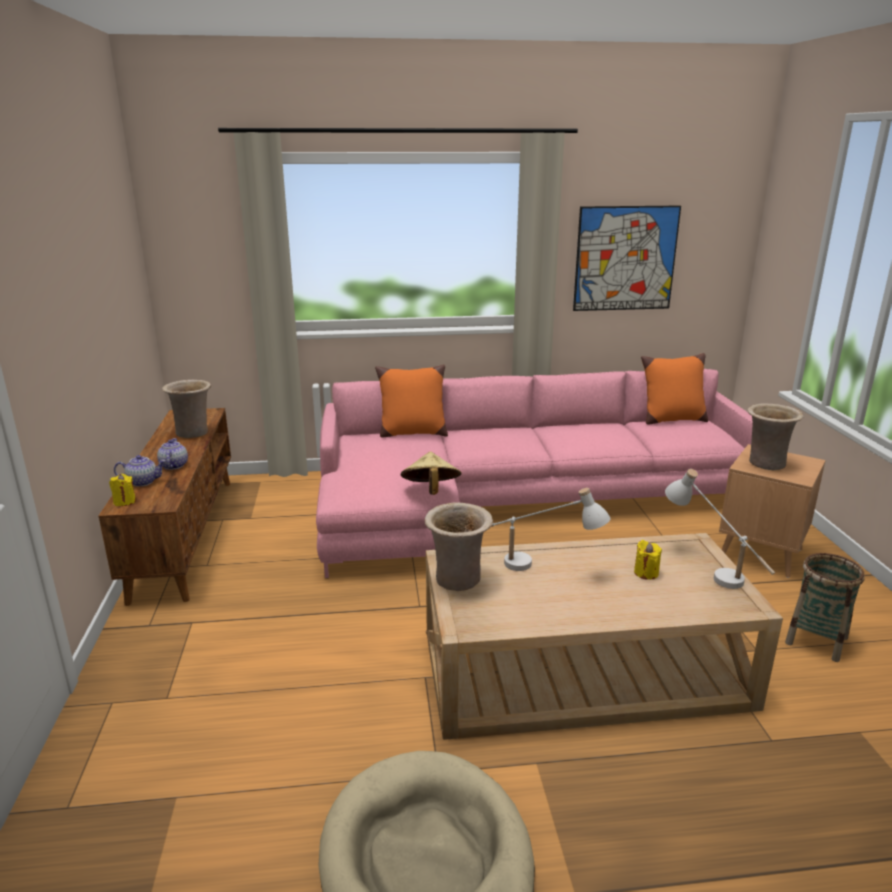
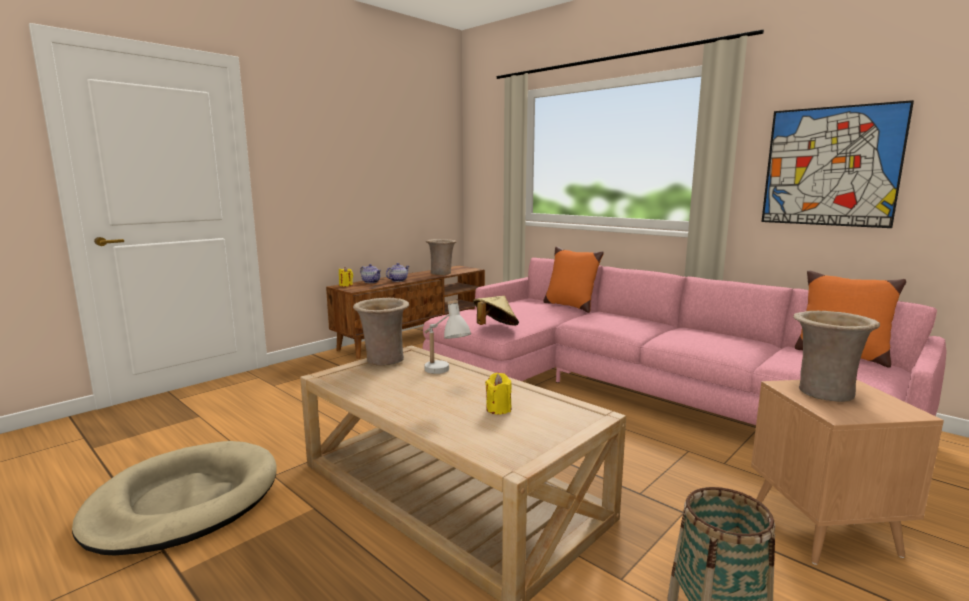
camera: 50 degrees right, 10 degrees down
(711, 570) = (551, 431): white table lamp -> none

